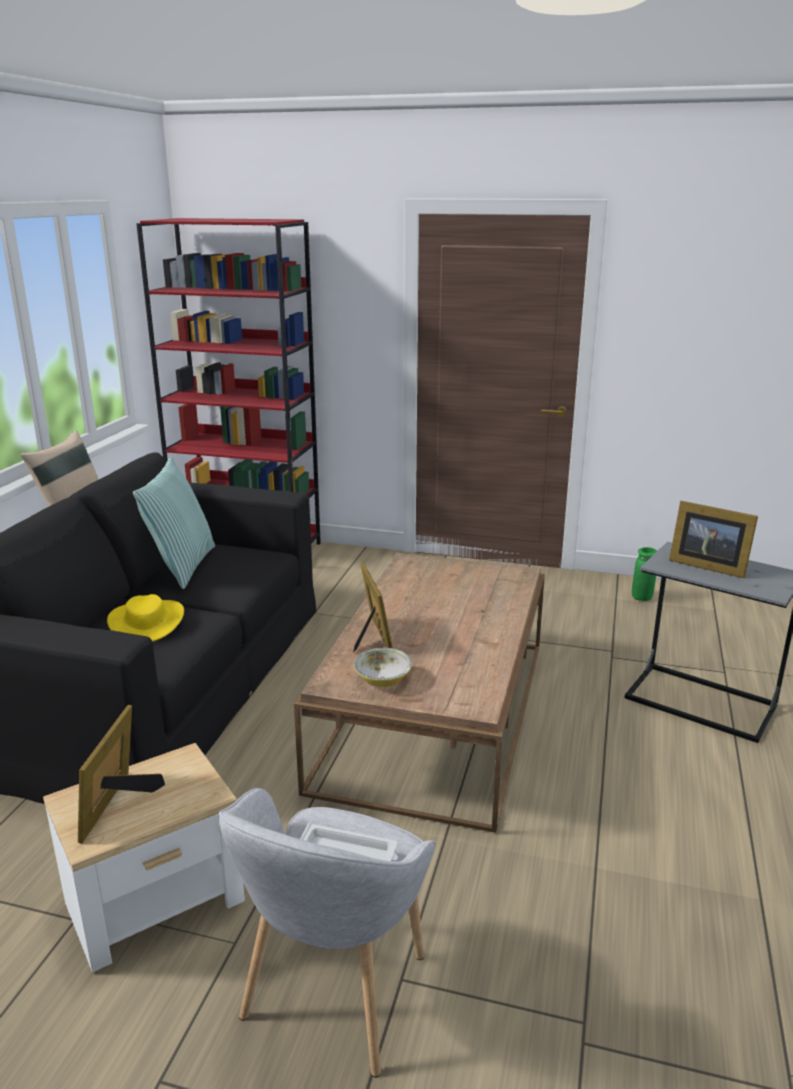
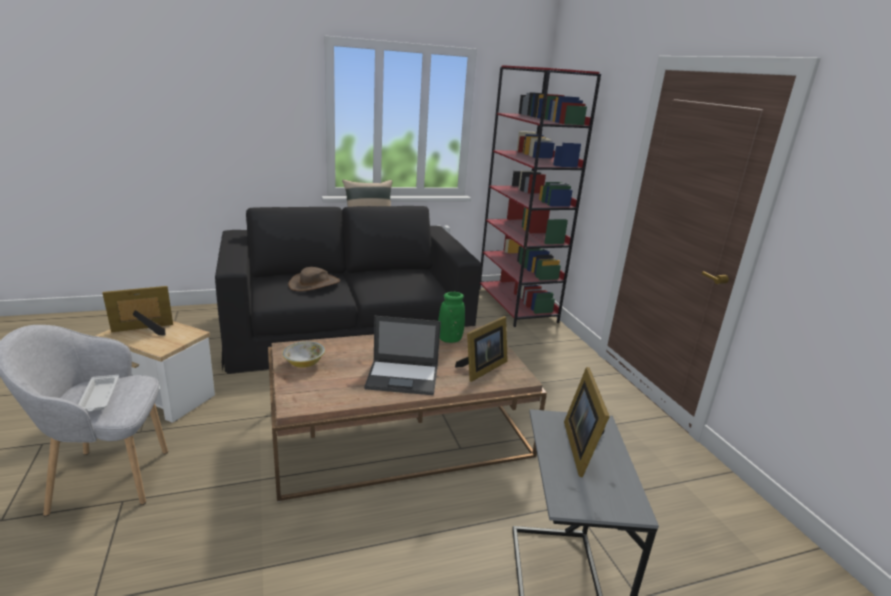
camera: 55 degrees right, 0 degrees up
(147, 622) = (314, 284): yellow hat -> brown hat
(181, 566) = (387, 273): pillow -> none
(372, 637) = (356, 346): picture frame -> picture frame (481, 368)
(470, 628) = (403, 377): none -> laptop
(641, 597) = (709, 499): green vase -> green vase (449, 339)

